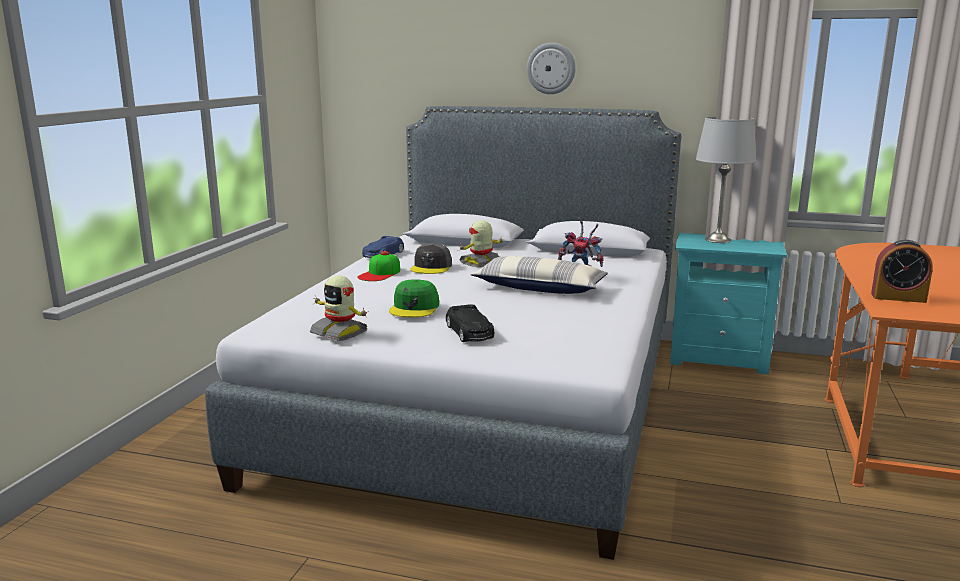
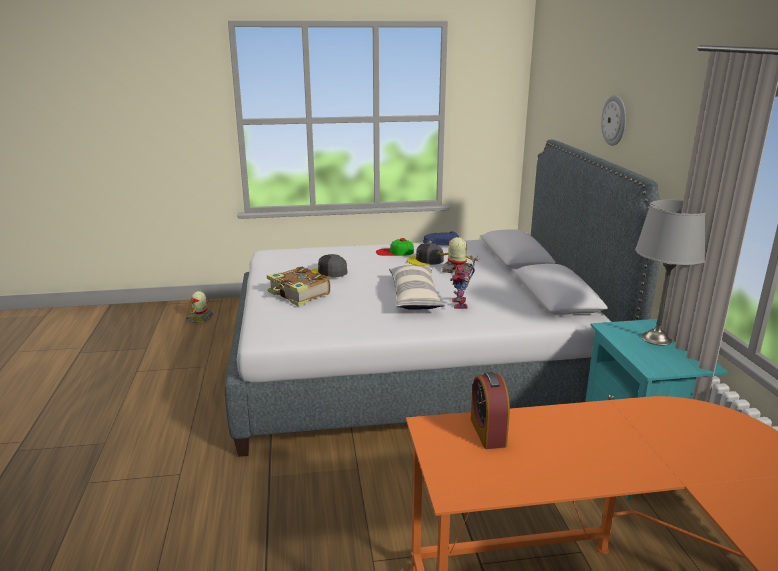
camera: 65 degrees right, 5 degrees up
(340, 332) = (274, 267): toy robot -> toy robot (200, 318)
(414, 308) = (328, 273): green cap -> grey cap
(469, 332) = (299, 294): black toy car -> book

